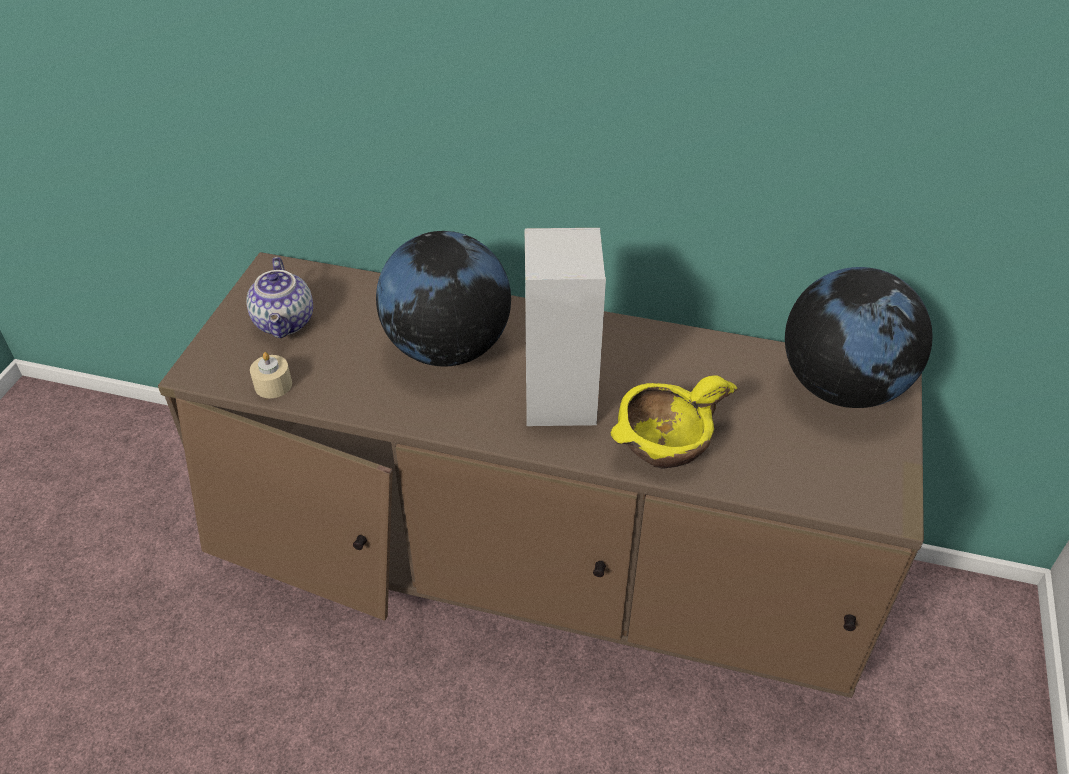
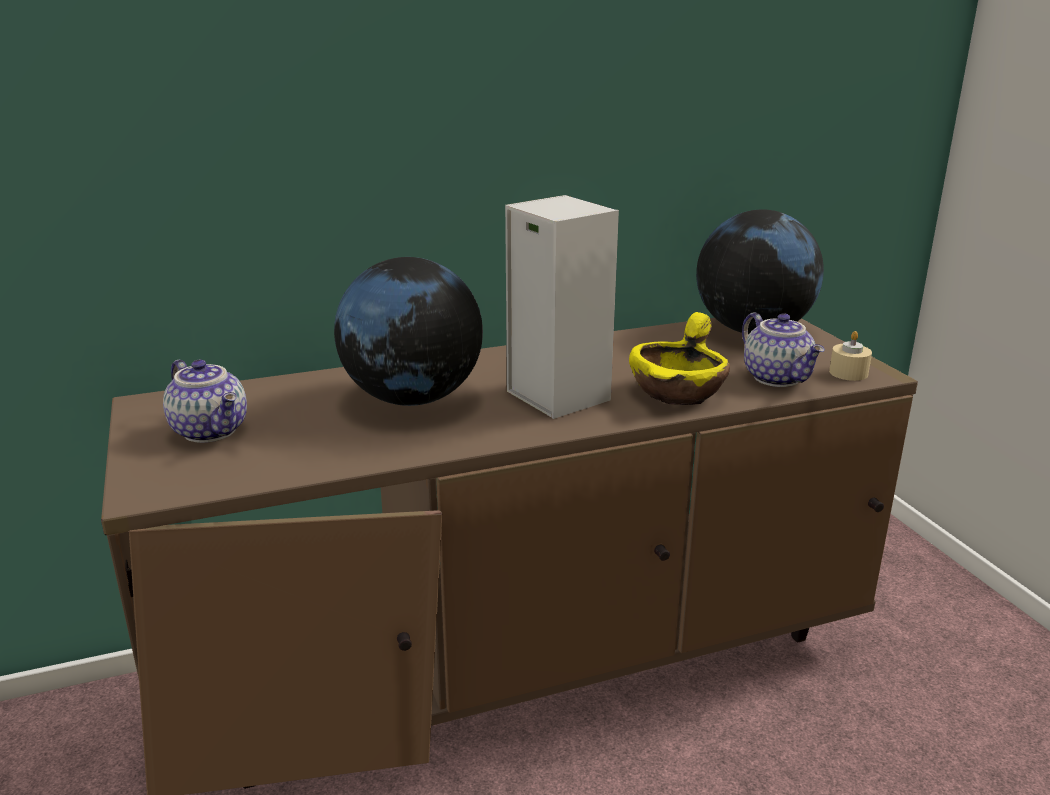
camera: 35 degrees left, 20 degrees down
(273, 385) = (255, 473): beige candle -> beige candle (848, 373)
(781, 468) = (778, 378): none -> teapot

